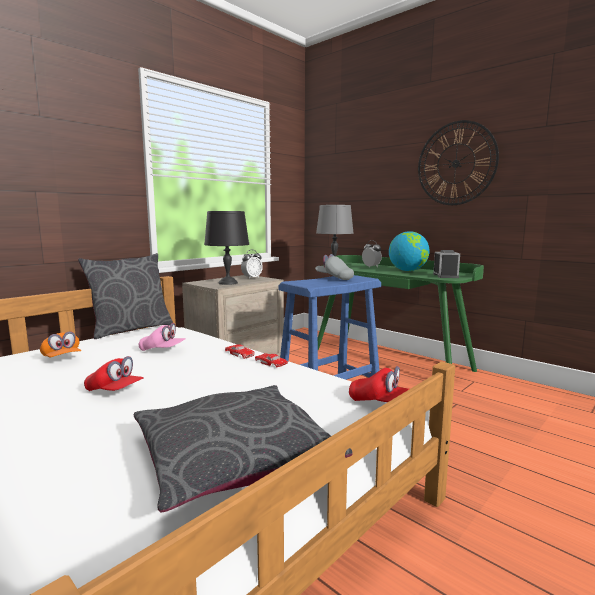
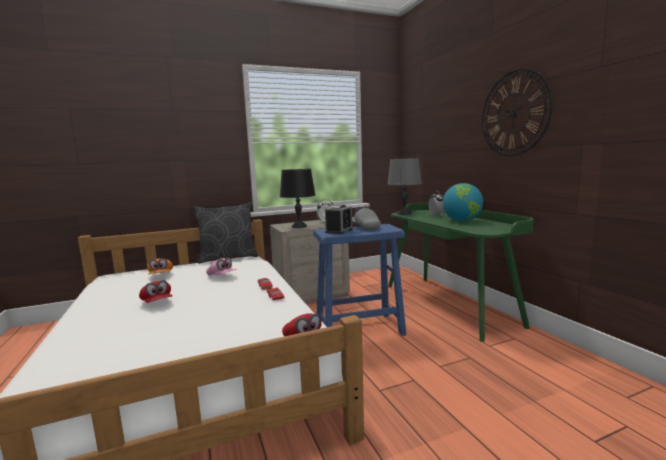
camera: 25 degrees right, 0 degrees up
(234, 456) = (156, 361): grey pillow -> none
(445, 276) = (486, 229): alarm clock -> alarm clock (339, 231)

